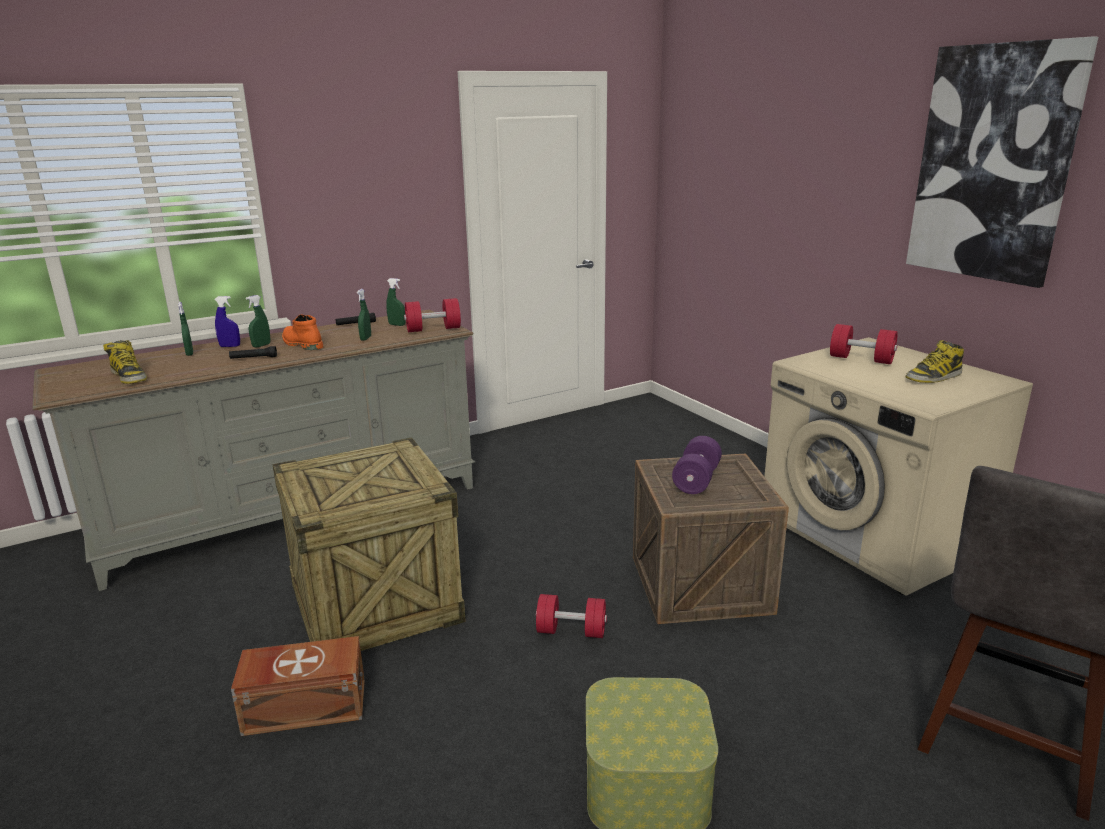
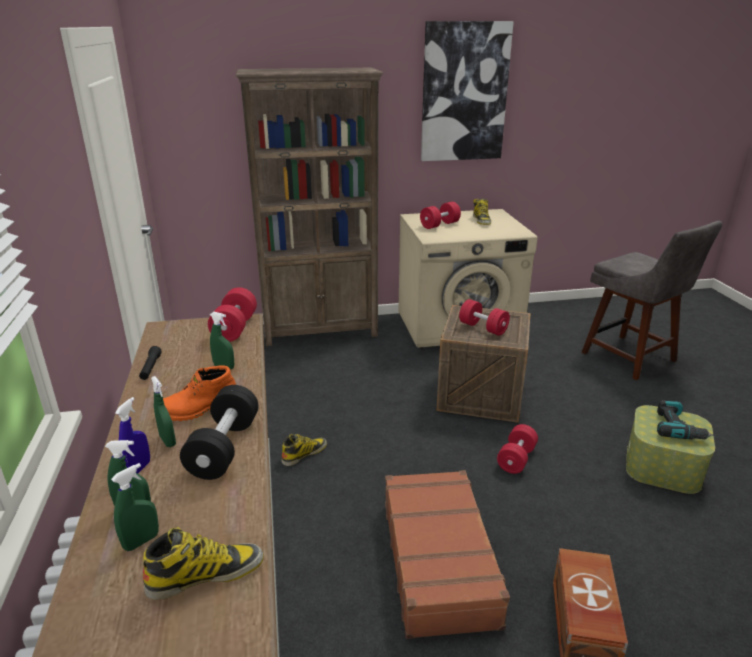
camera: 70 degrees left, 5 degrees up
(253, 358) = (224, 448): black flashlight -> black dumbbell
(375, 602) = (439, 560): crate -> brown suitcase
(397, 325) = (190, 345): green spray bottle -> green spray bottle (141, 541)
(498, 500) = (304, 453): none -> boot
(652, 726) = (678, 428): none -> power drill
(696, 480) = (483, 328): purple dumbbell -> red dumbbell
(736, 453) = (321, 331): none -> brown bookcase

